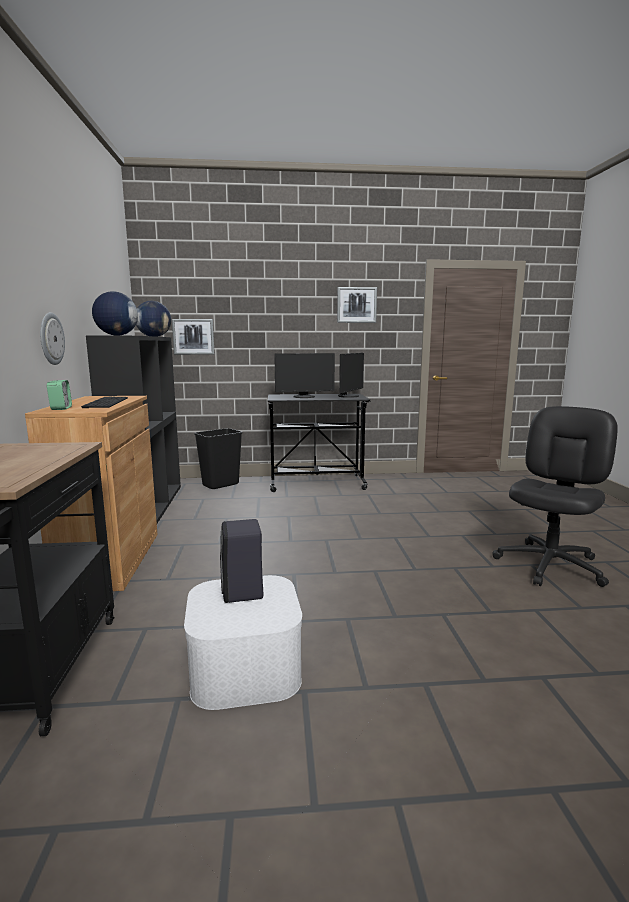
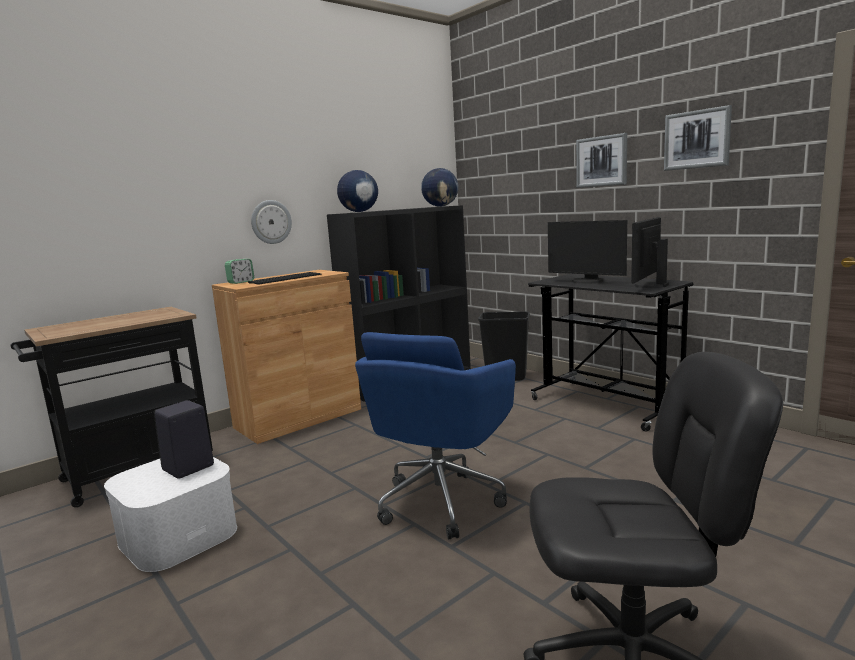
camera: 55 degrees right, 0 degrees up
(193, 336) = (502, 201): picture -> picture (601, 161)
(349, 396) = (649, 285): monitor -> monitor turned 135 degrees clockwise
(358, 554) = (443, 500): none -> blue office chair

